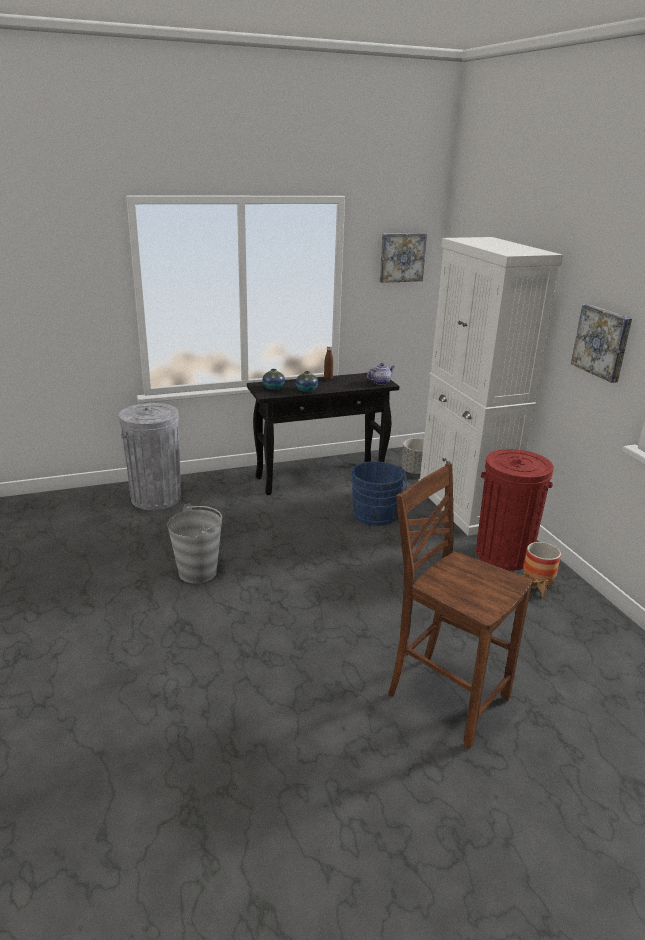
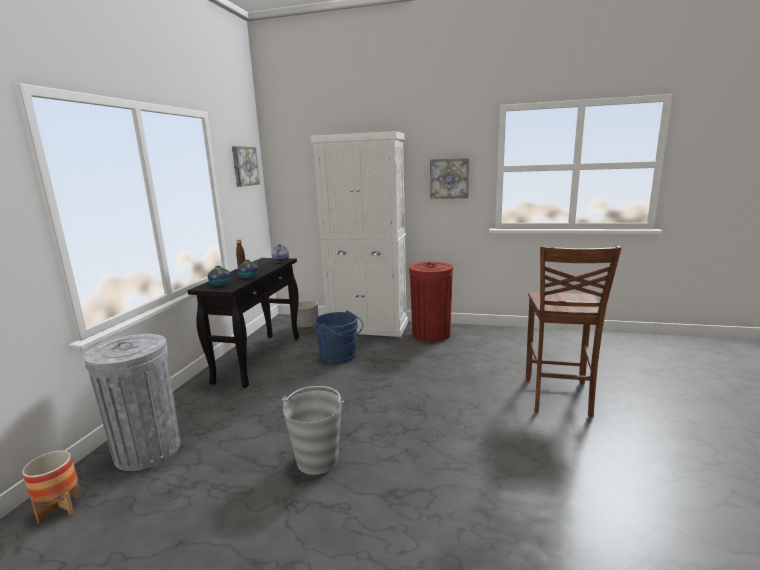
camera: 55 degrees left, 10 degrees down
(445, 696) = (557, 397): brown chair -> brown chair turned 60 degrees counterclockwise
(536, 588) = (471, 337): planter -> planter (60, 508)

